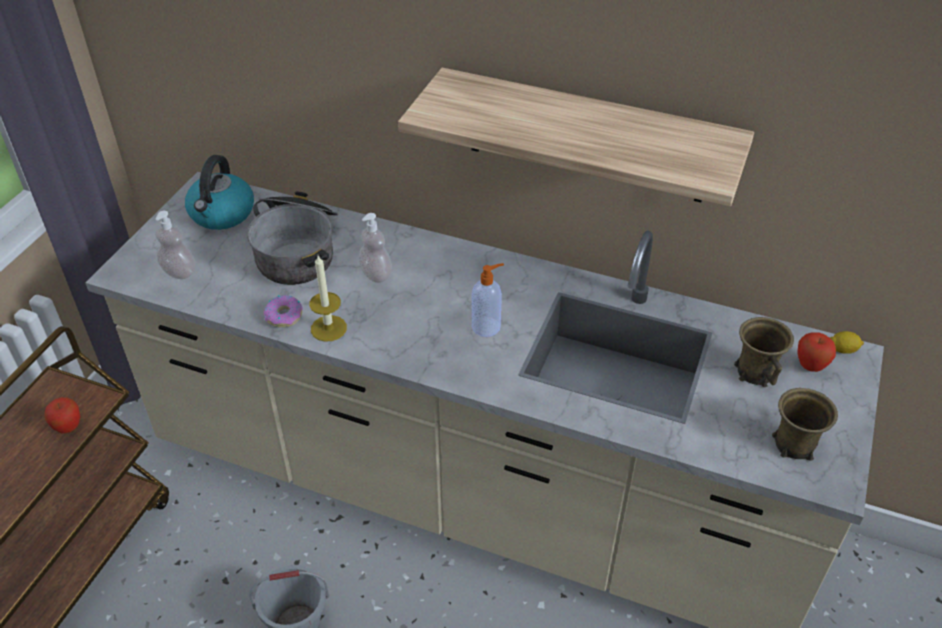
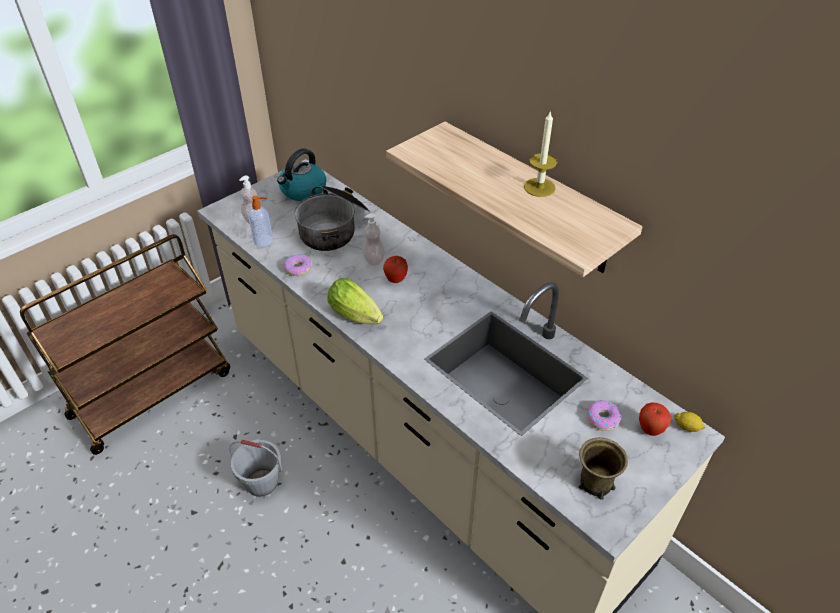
camera: 25 degrees right, 0 degrees up
(68, 428) = (161, 300): apple -> apple (396, 280)
(328, 328) = (320, 285): candle -> candle (539, 187)
(402, 350) = (357, 315): none -> lettuce
(487, 326) = (424, 318): soap dispenser -> soap dispenser (264, 241)
(756, 372) = (602, 418): brown mug -> donut

